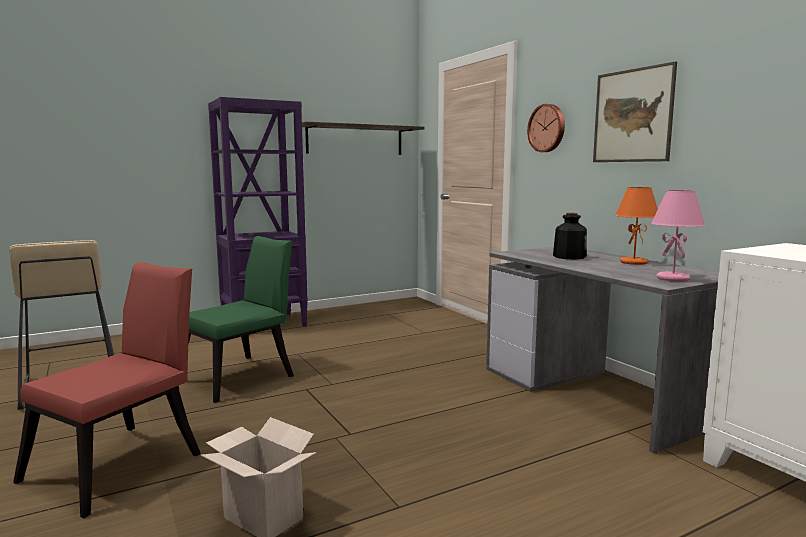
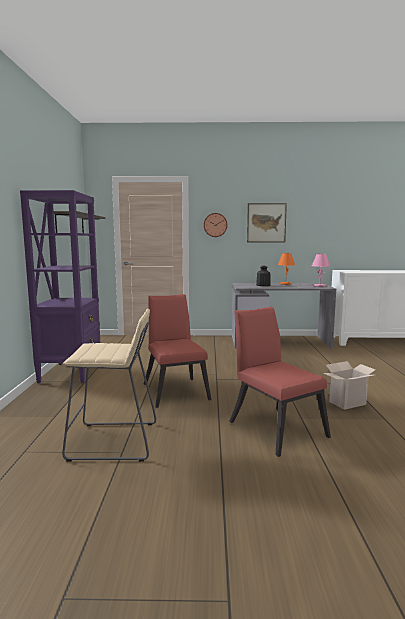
camera: 60 degrees left, 0 degrees up
(241, 377) = (175, 390): green chair -> red chair

